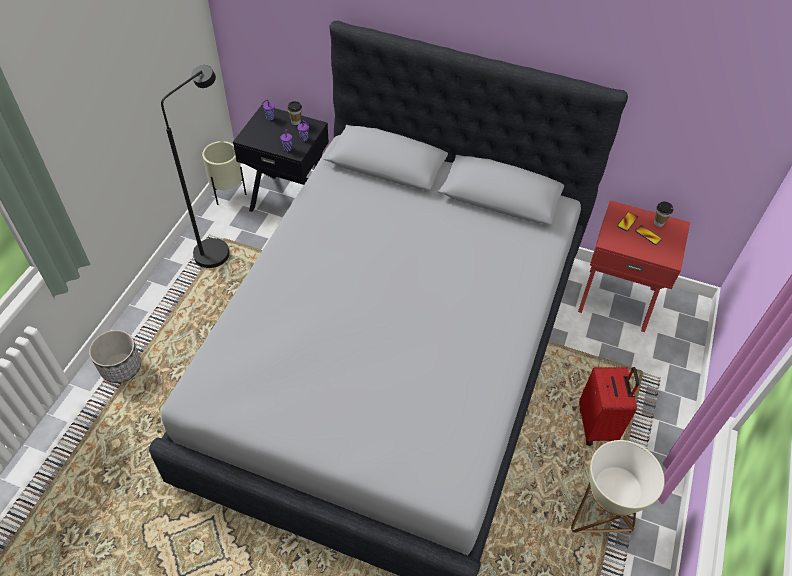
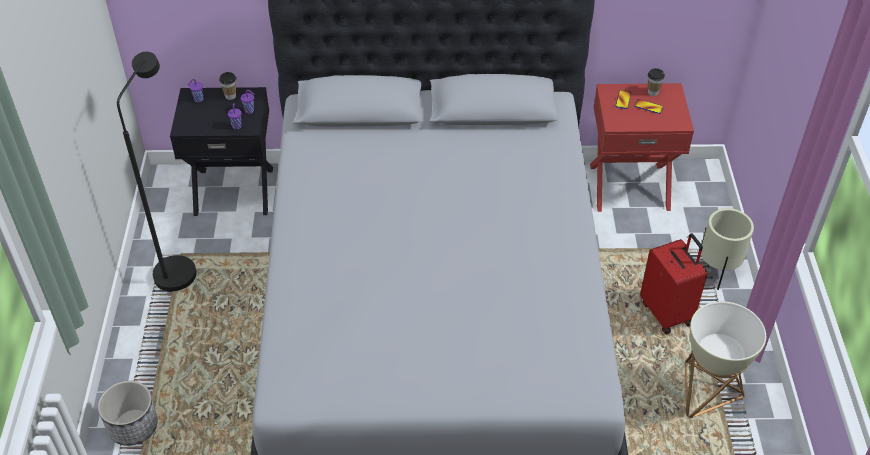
camera: 20 degrees left, 5 degrees down
(228, 194) = (159, 205): beige planter -> beige planter (717, 272)

